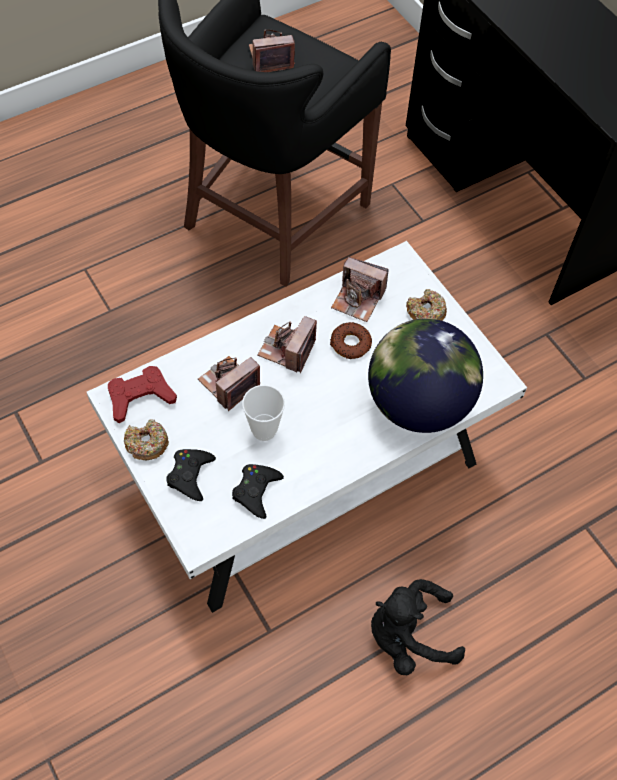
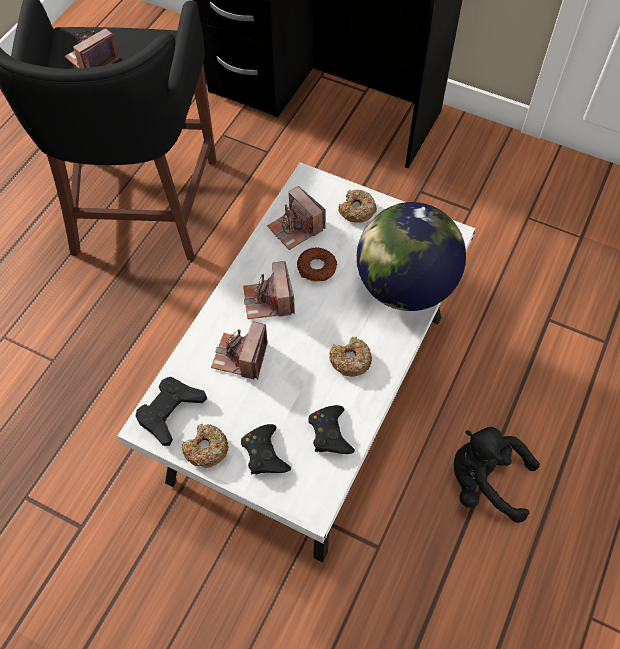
camera: 30 degrees left, 0 degrees up
(140, 397) = (170, 412): red game controller -> black game controller
(264, 430) = (298, 378): cup -> none
(319, 440) = (350, 360): none -> donut
(358, 299) = (296, 228): camera -> camera turned 60 degrees clockwise
(408, 636) = (485, 481): black plush toy -> black plush toy turned 60 degrees clockwise

